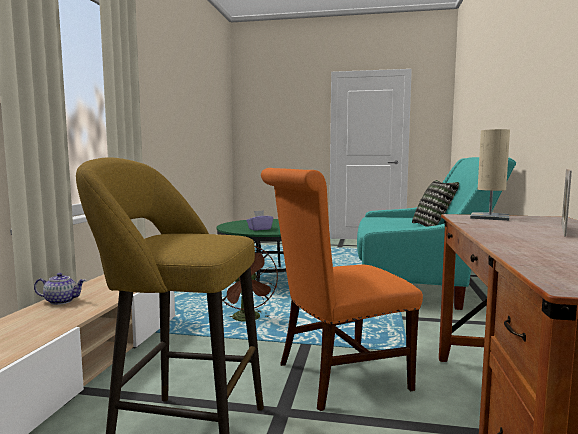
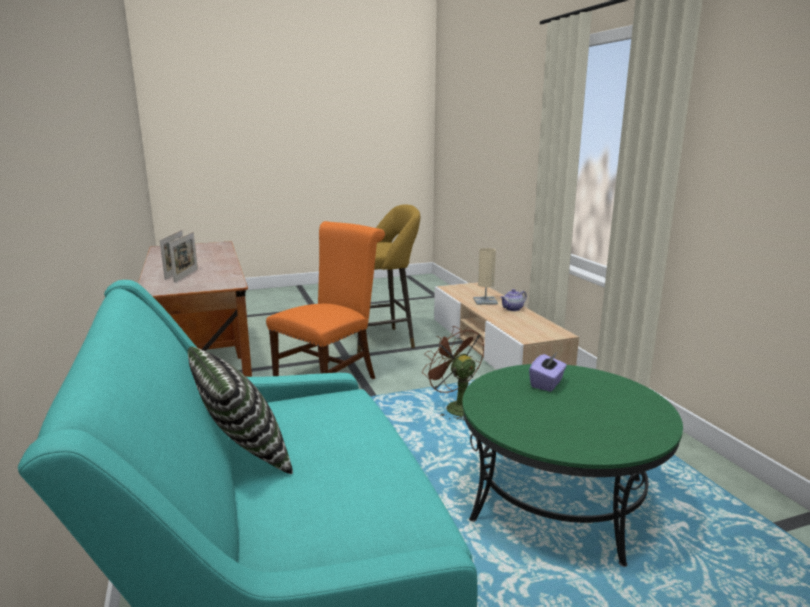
camera: 150 degrees right, 10 degrees up
(490, 217) = (208, 284): beige table lamp -> beige table lamp (485, 301)
(537, 226) = (186, 275): none -> picture frame

